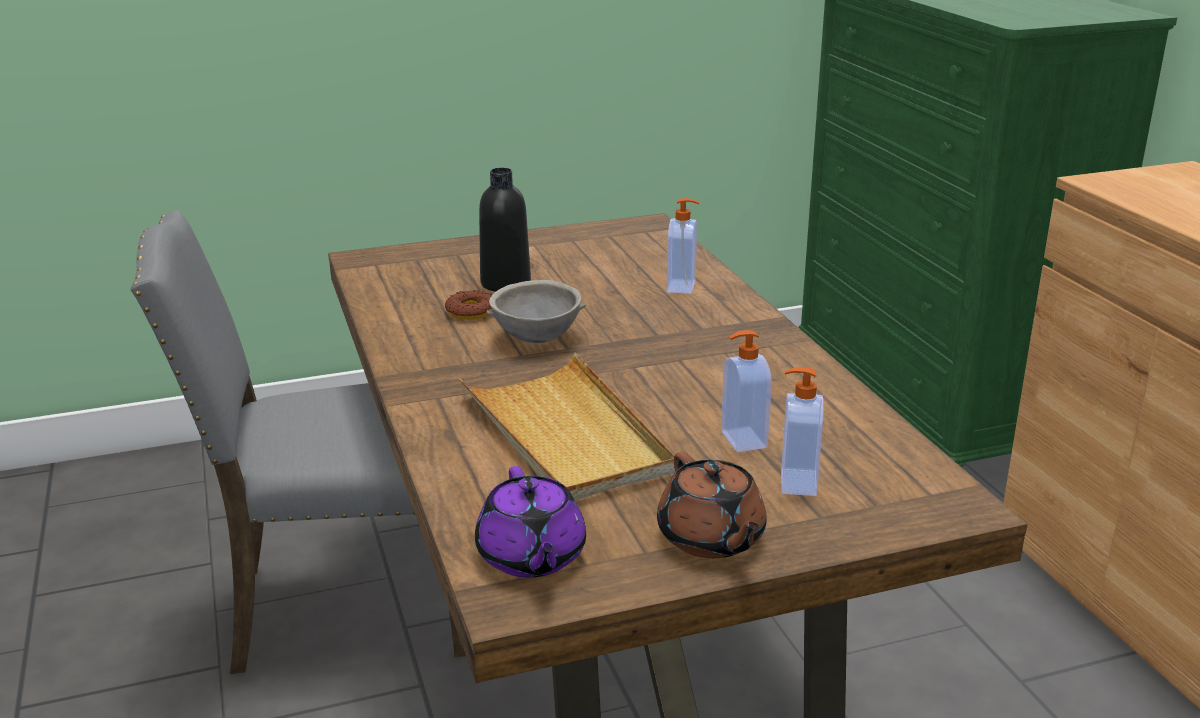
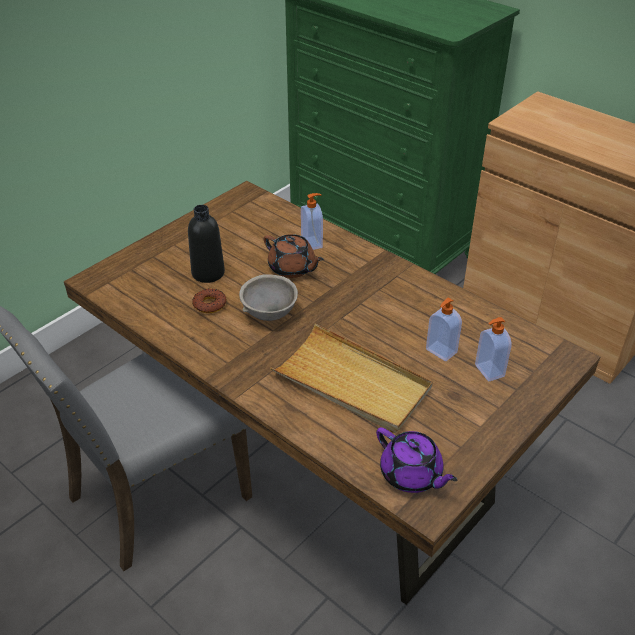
camera: 30 degrees left, 15 degrees up
(711, 539) = (482, 425): brown teapot -> brown teapot (292, 268)

